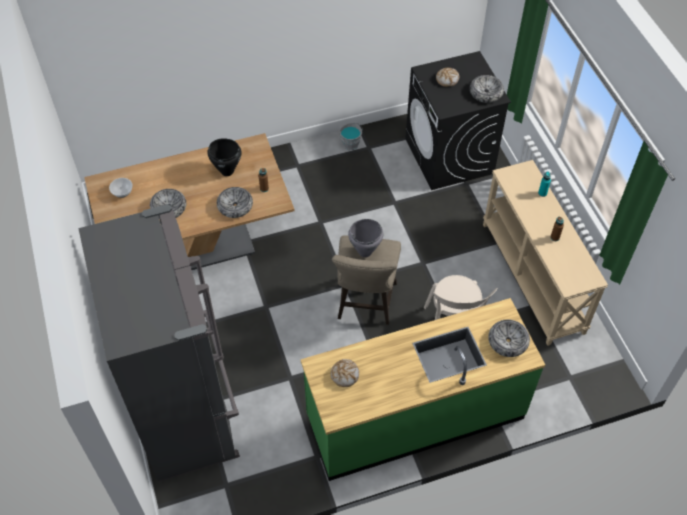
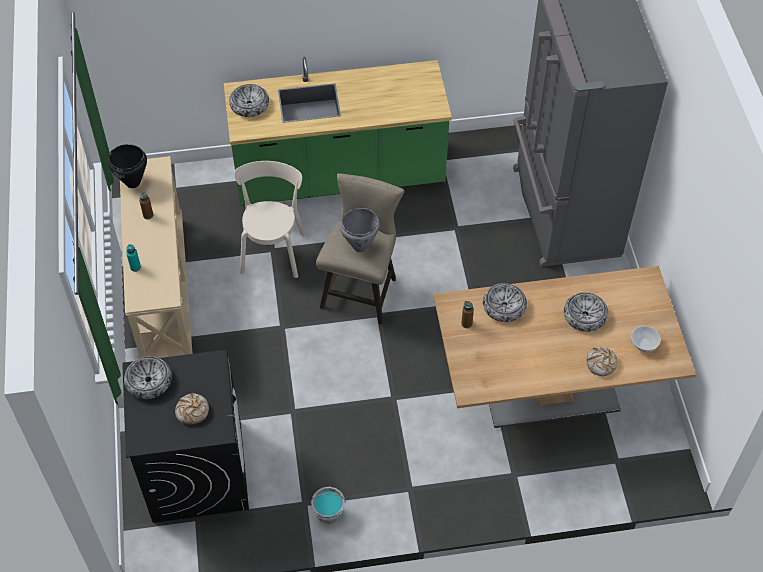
camera: 170 degrees left, 0 degrees up
(227, 171) = (511, 355): black cooking pot -> black cooking pot (133, 182)
(345, 375) = (412, 99): bread -> bread (601, 364)

